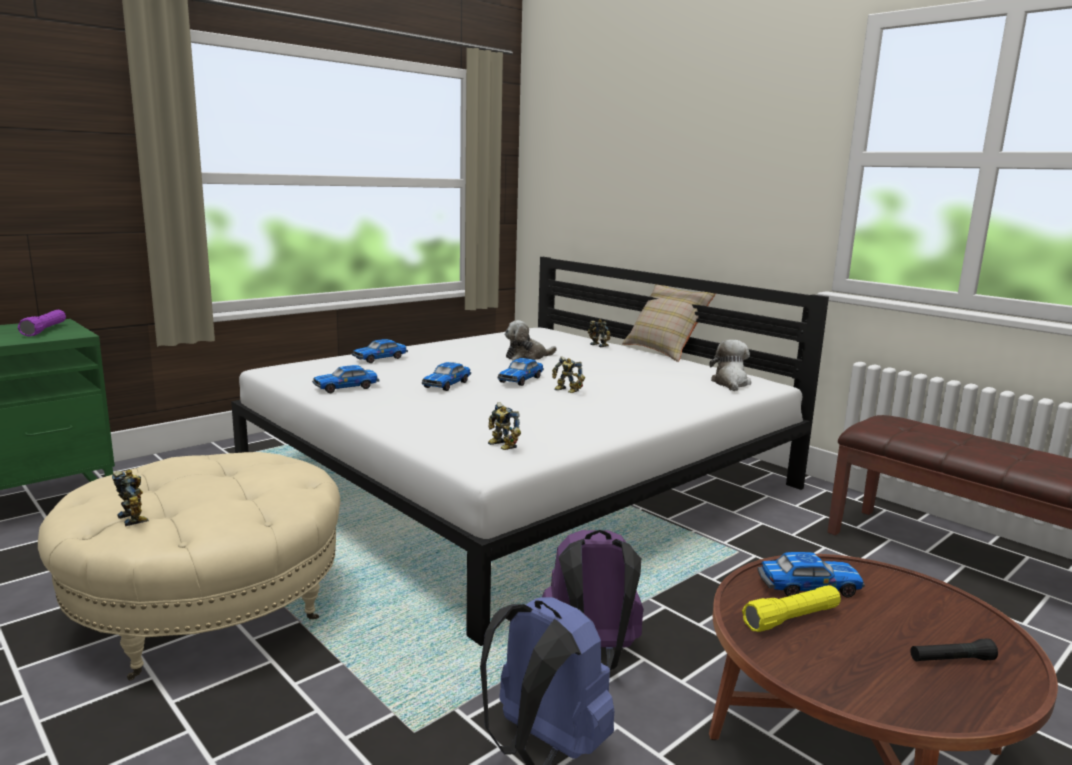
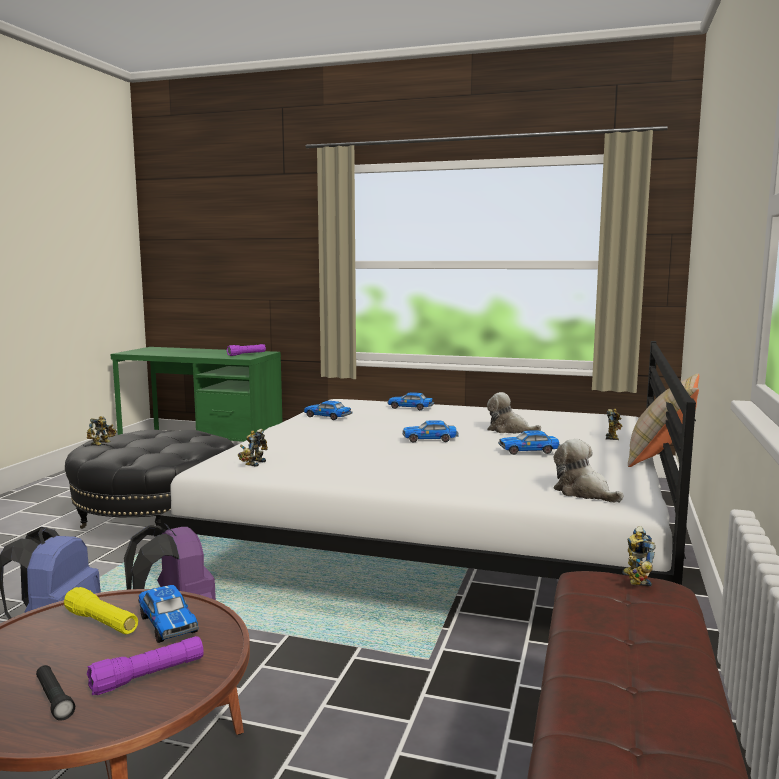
camera: 60 degrees right, 5 degrees down
(208, 608) = (157, 519): beige ottoman -> black ottoman
(447, 384) = (380, 430): toy car -> toy car (529, 451)
(566, 391) = (424, 453): toy robot -> toy robot (634, 579)
(730, 383) = (584, 492): plush toy -> plush toy turned 105 degrees counterclockwise
(914, 610) = (148, 676): none -> purple flashlight

